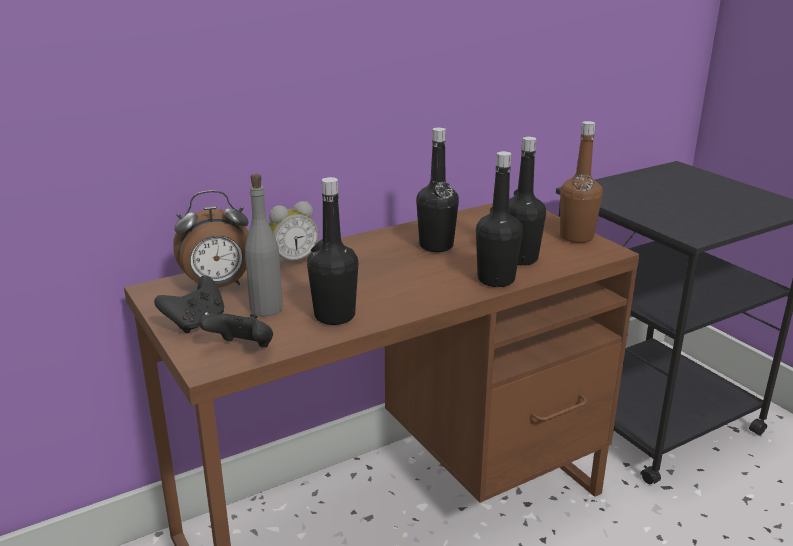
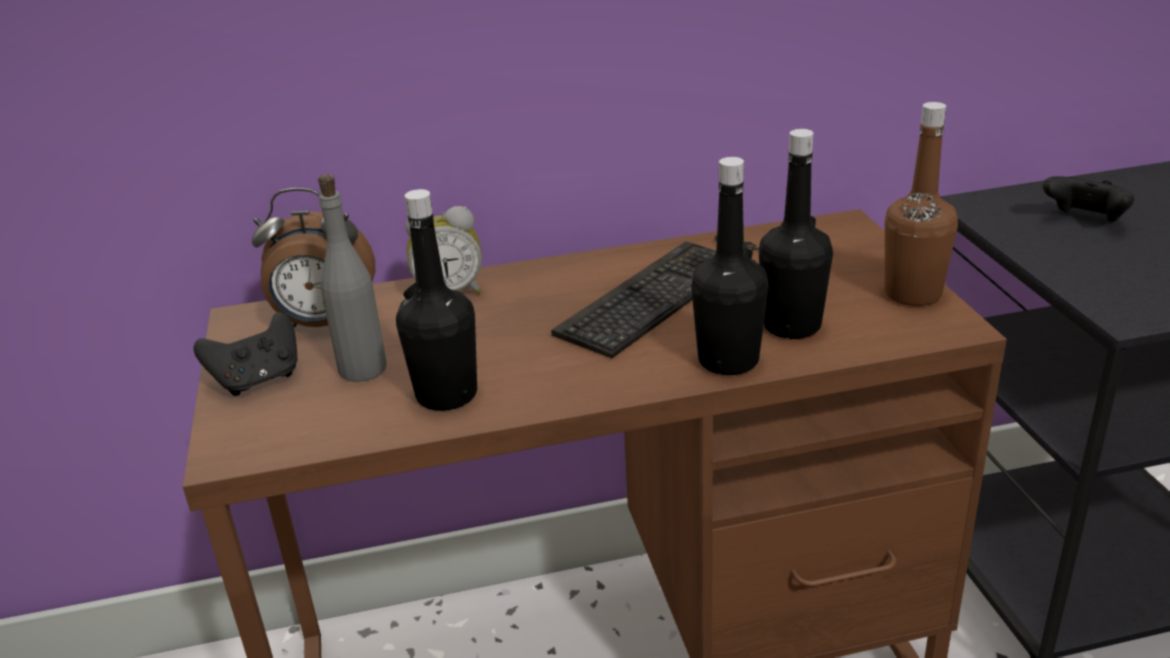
camera: 20 degrees right, 5 degrees up
(242, 349) = (288, 433): black game controller -> black game controller (1084, 221)
(436, 246) = (673, 287): black bottle -> keyboard

